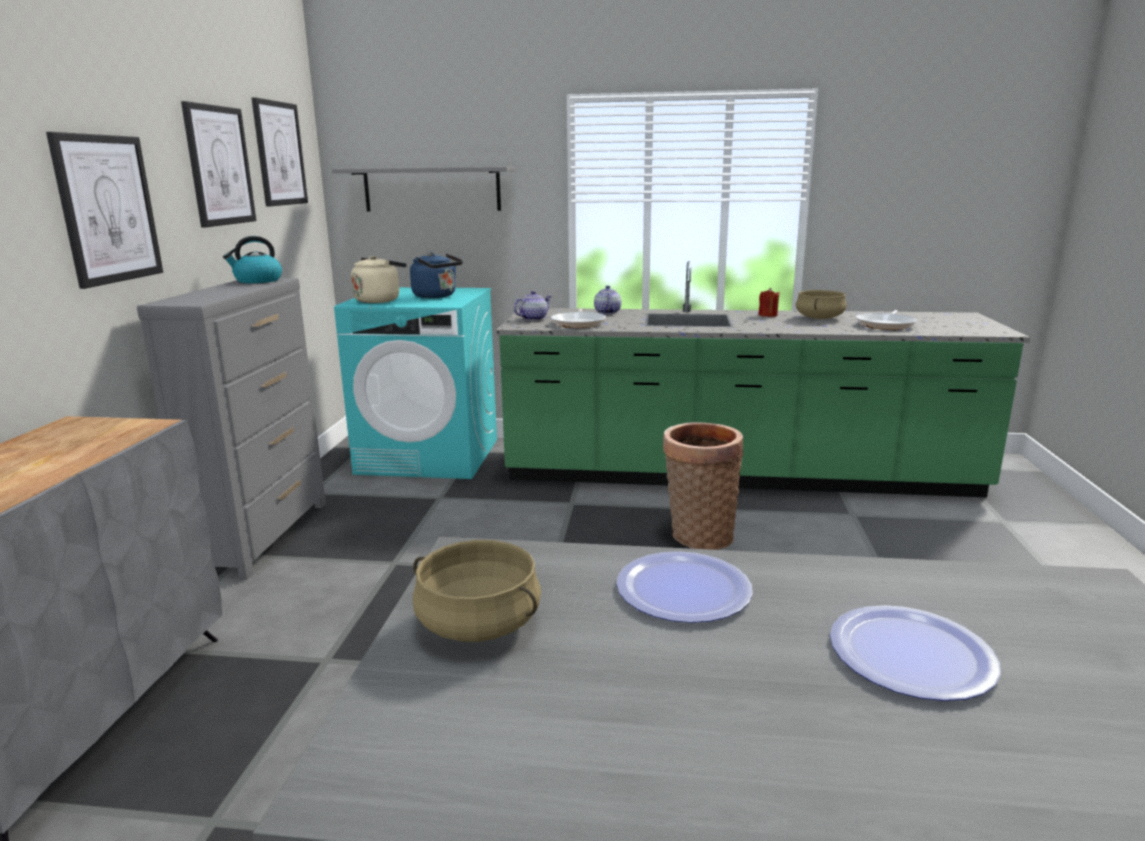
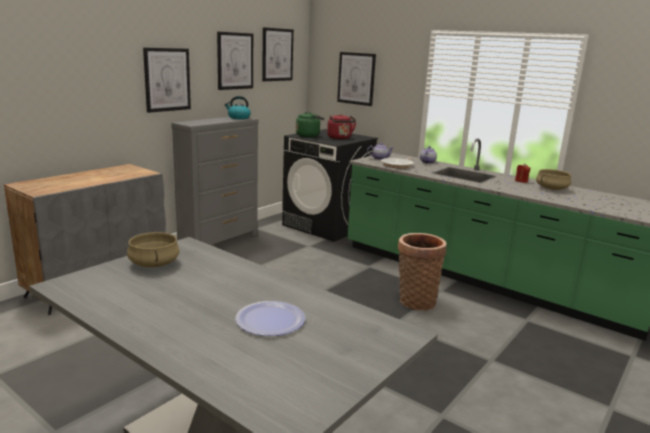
camera: 30 degrees right, 0 degrees up
(379, 300) = (309, 136): beige kettle -> green kettle
(430, 456) = (327, 226): turquoise washing machine -> black washing machine
(432, 189) = (356, 78): grey shelf -> picture
(437, 296) = (340, 138): blue kettle -> red kettle
(683, 589) = (235, 276): plate -> none
(886, 325) = (587, 201): frying pan -> none

